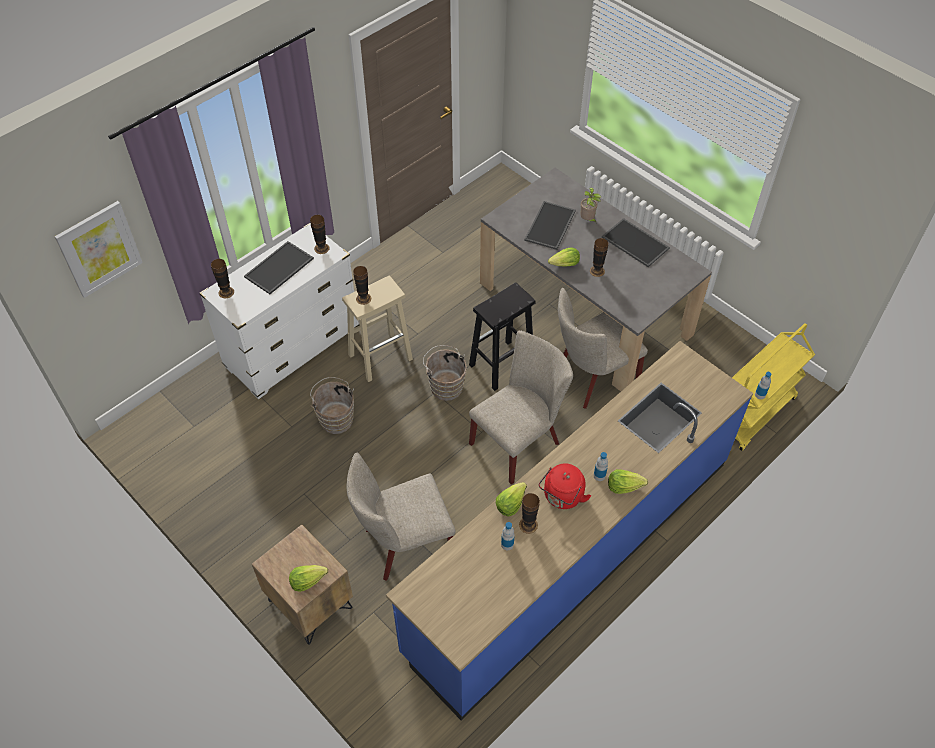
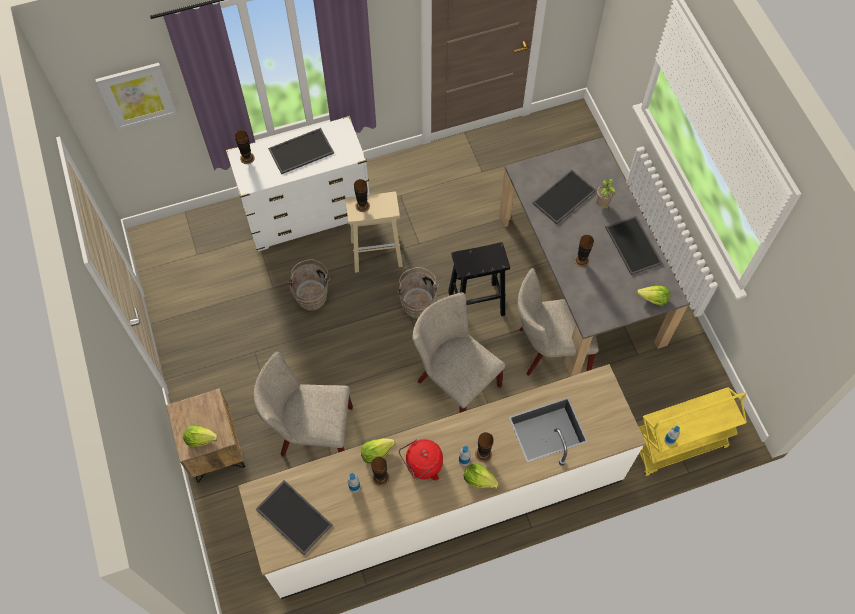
camera: 25 degrees right, 10 degrees up
(321, 248) = (345, 145): vase -> vase (483, 454)
(461, 600) = (292, 517): none -> tray
(519, 441) = (454, 381): beige chair -> beige chair turned 120 degrees counterclockwise
(565, 264) = (555, 242): lettuce -> lettuce (653, 299)
(570, 554) = (442, 501): blue counter -> white counter

